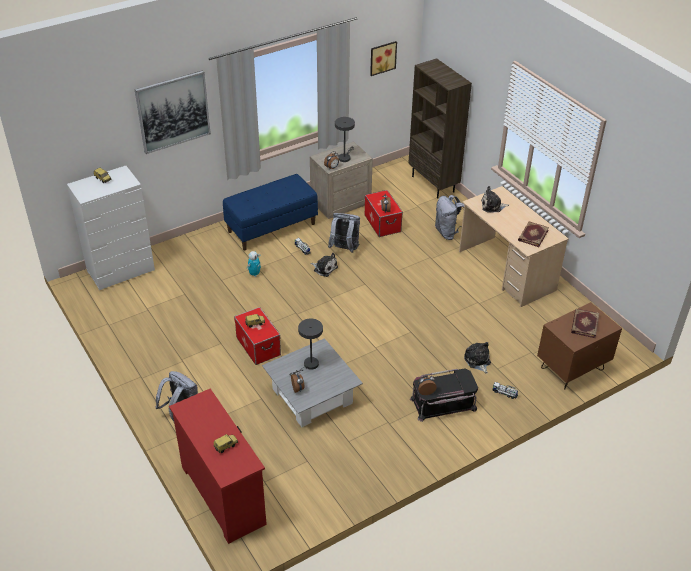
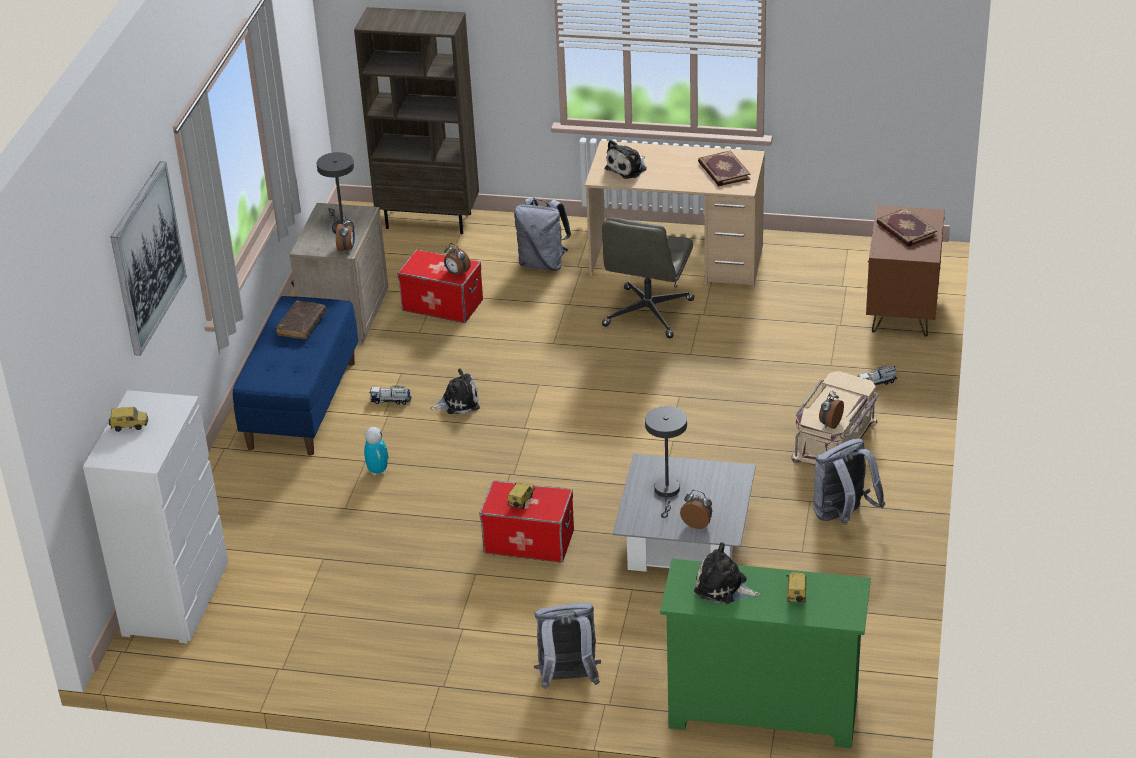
camera: 45 degrees left, 5 degrees down
(223, 494) = (762, 712): red dresser -> green dresser
(284, 190) = (302, 325): none -> brown book
(344, 249) = (445, 365): grey backpack -> grey backpack (843, 516)
(382, 57) = (291, 43): picture -> none
(443, 404) = (835, 440): black storage box -> beige storage box
(456, 286) = (648, 314): none -> grey office chair
(477, 361) = (799, 373): plush toy -> plush toy (723, 587)

